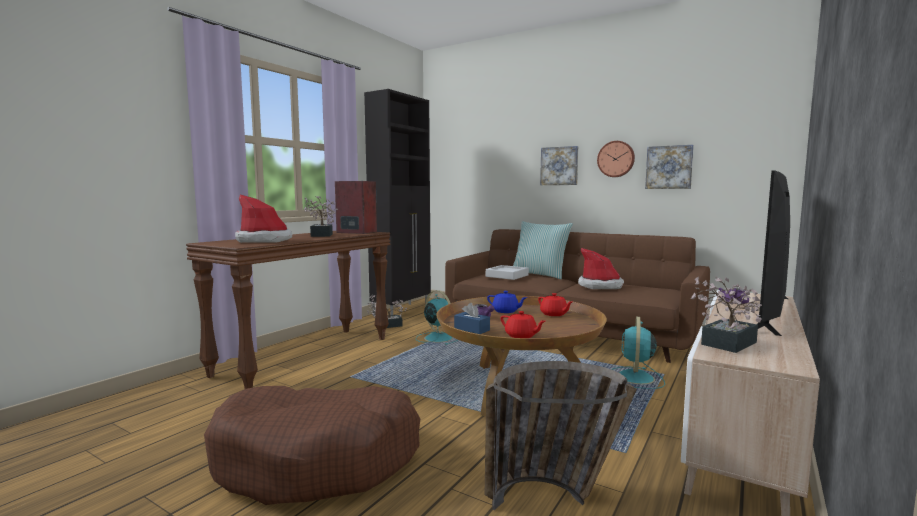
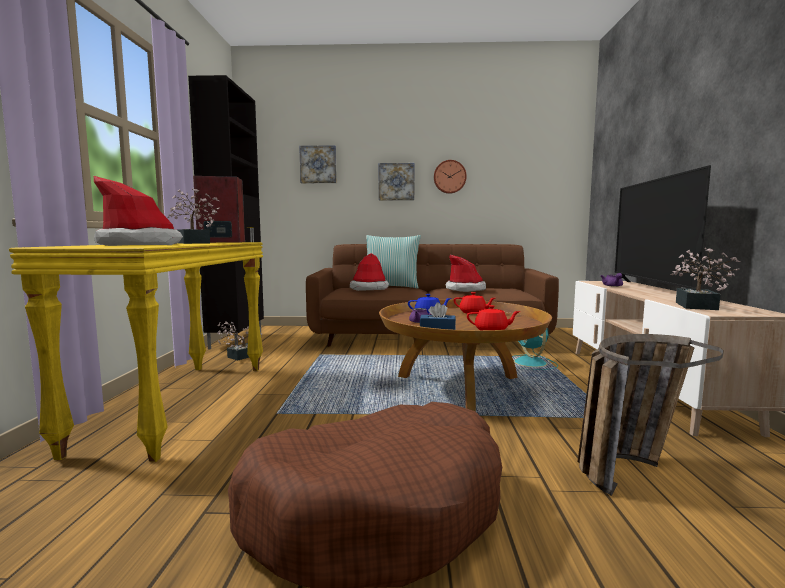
camera: 30 degrees left, 0 degrees up
(305, 355) = (181, 403): brown console table -> yellow console table
(437, 338) = (317, 359): turquoise fan -> none
(507, 276) = (369, 288): grey tray -> hat
(669, 167) = (494, 185): picture -> picture (318, 164)

